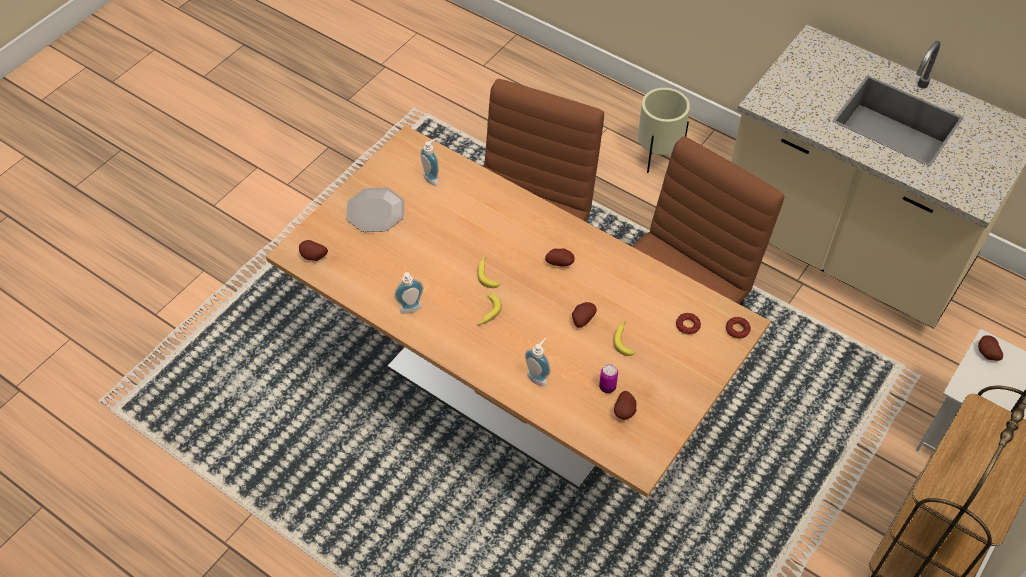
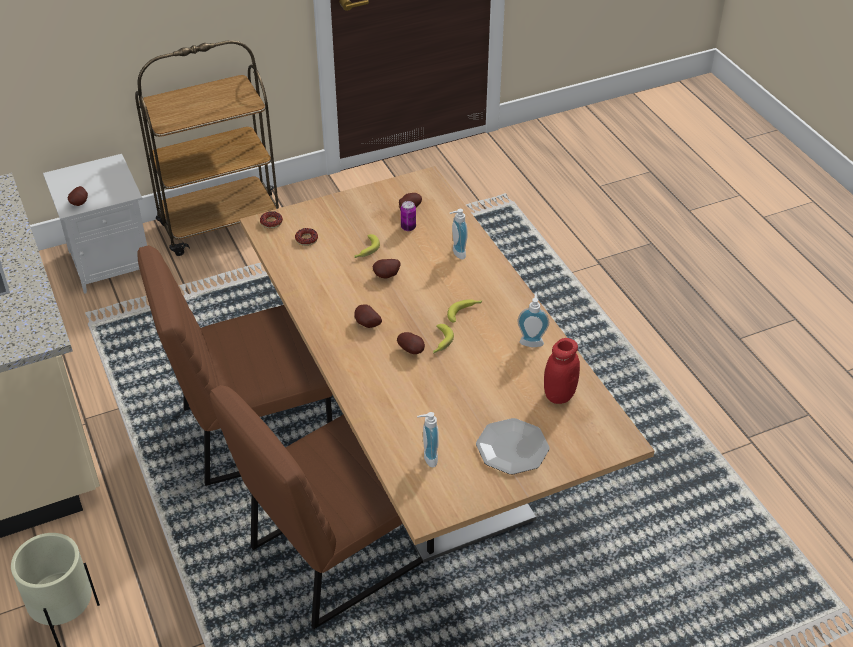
camera: 150 degrees left, 10 degrees down
(313, 257) = (603, 427): potato -> potato (412, 350)
(362, 270) = (559, 395): none -> red jar

